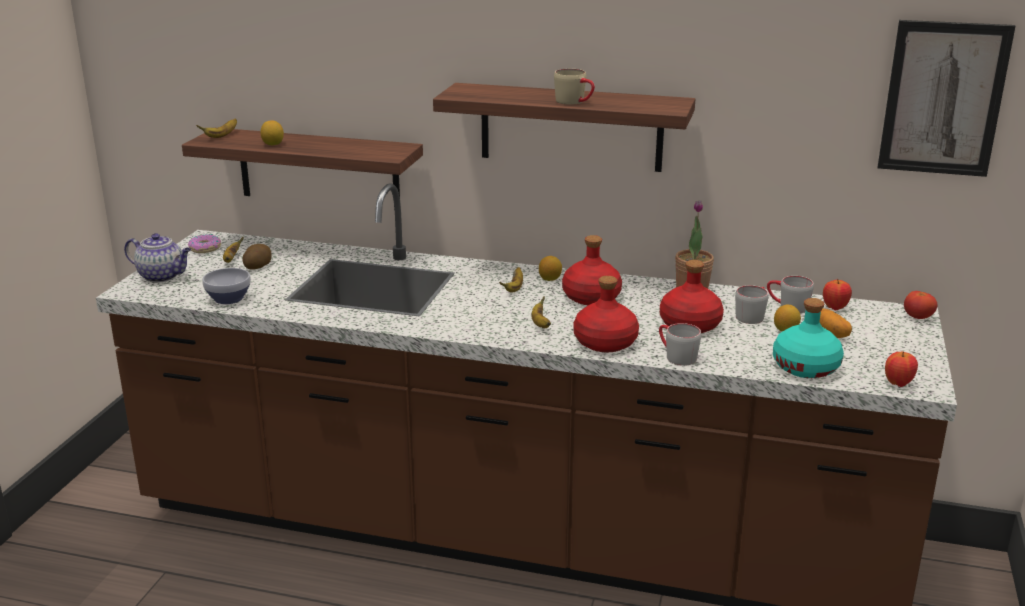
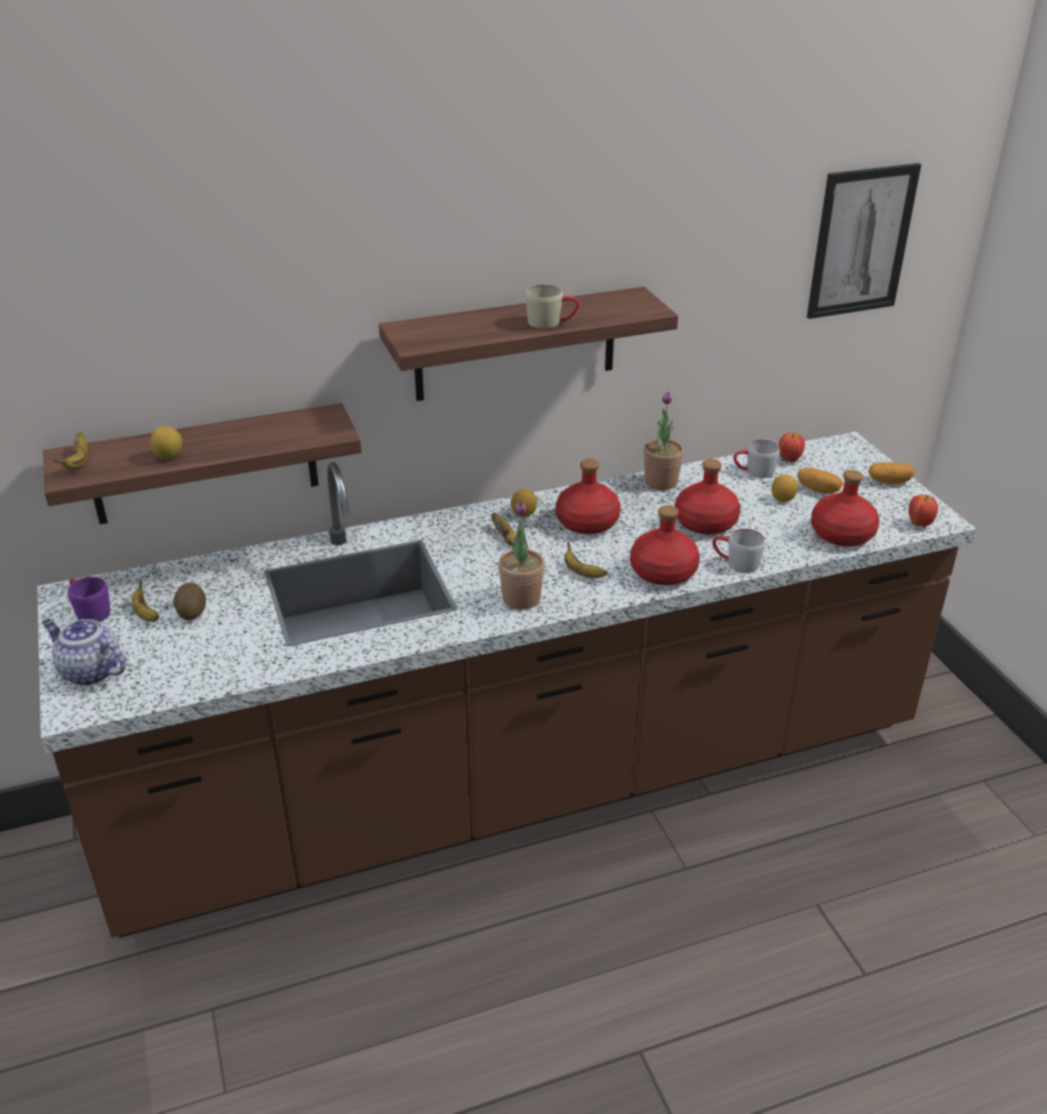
camera: 35 degrees left, 10 degrees up
(162, 276) = (89, 671): teapot -> teapot turned 135 degrees counterclockwise
(205, 249) = (89, 611): donut -> purple mug
(230, 299) = (221, 670): bowl -> none
(472, 324) = (521, 598): none -> potted plant
(752, 315) = (739, 492): grey mug -> none
(806, 367) = (842, 534): turquoise bottle -> red bottle
(914, 348) = (889, 482): none -> potato
(918, 318) = (856, 448): tomato -> none

